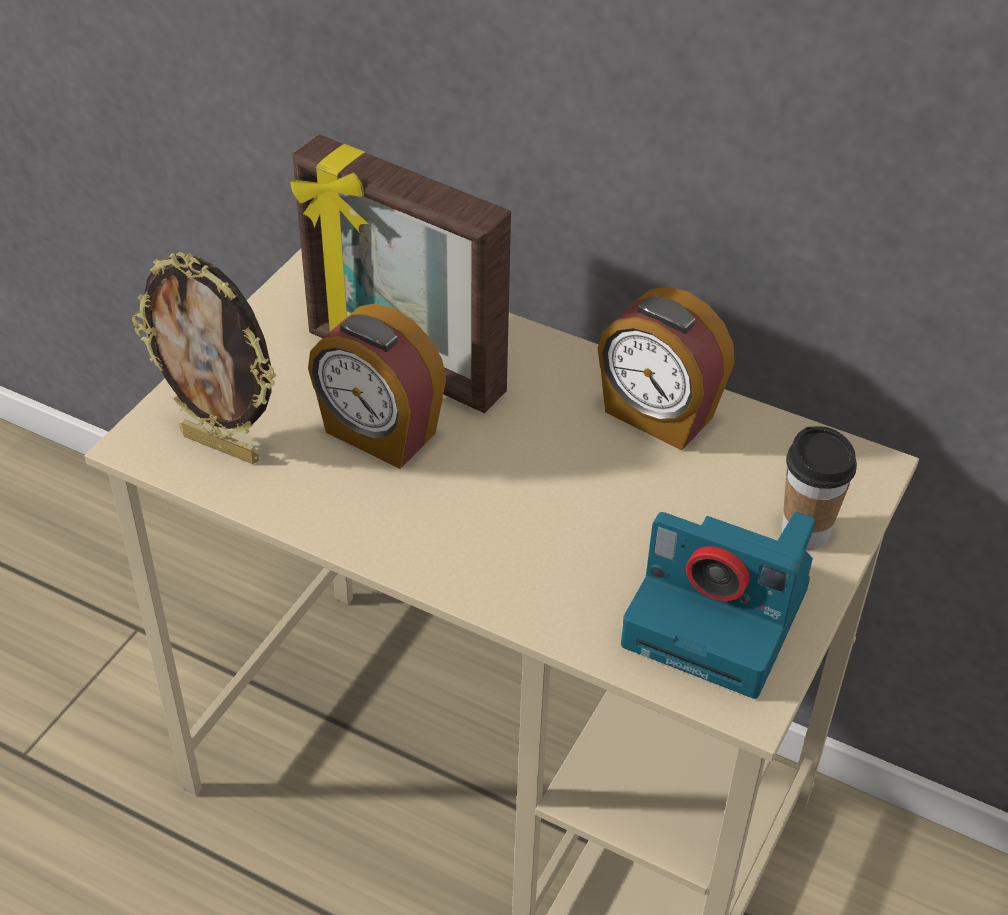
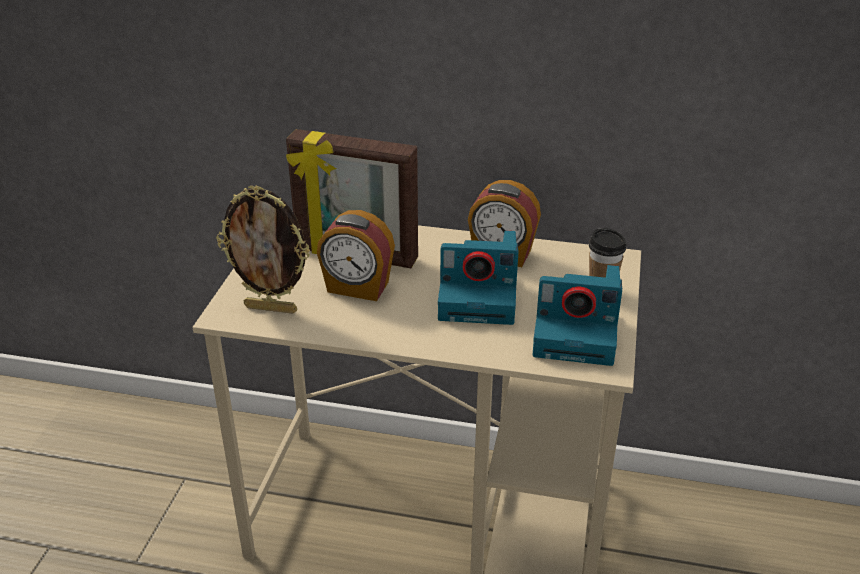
camera: 15 degrees left, 10 degrees down
(580, 501) = (480, 298): none -> camera

